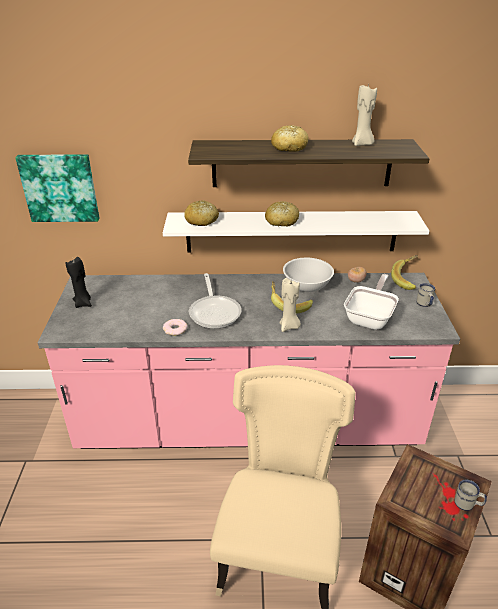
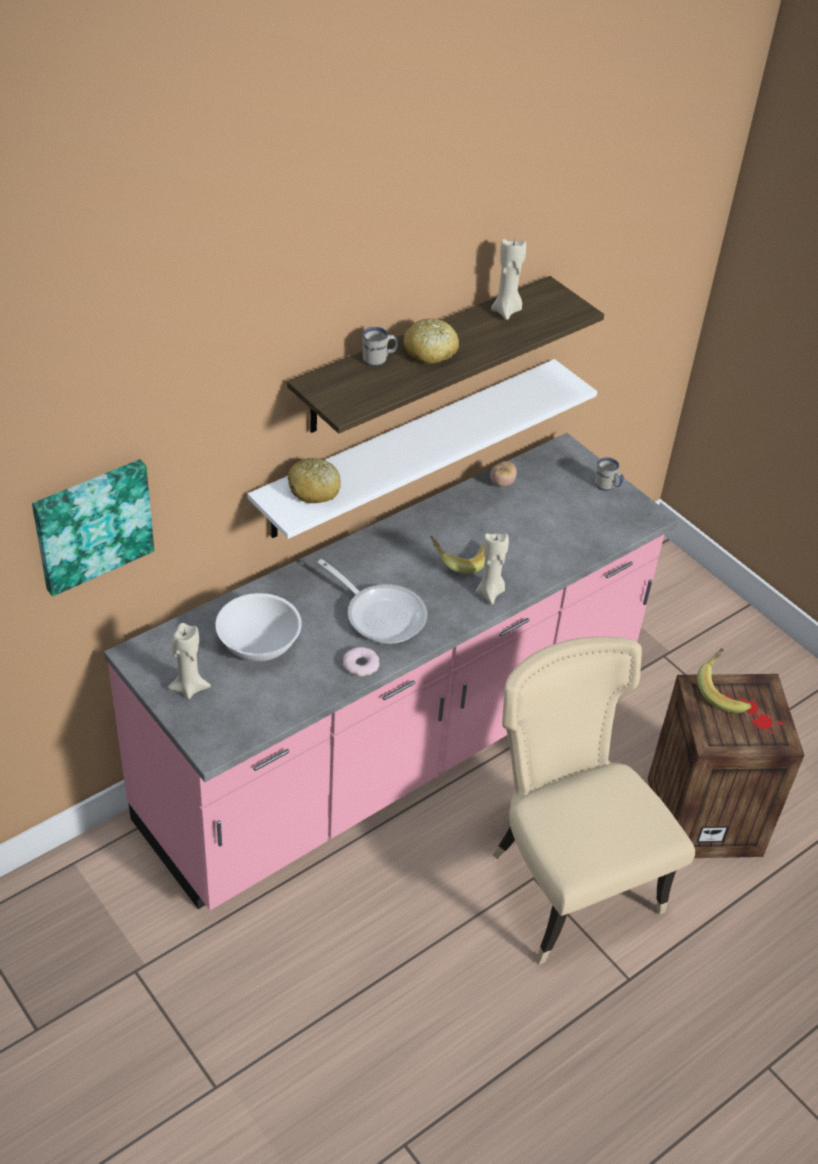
camera: 40 degrees left, 10 degrees up
(83, 303) = (189, 687): black candle -> beige candle
(281, 221) = (417, 446): bread -> none
(306, 285) = (450, 518): white bowl -> white bowl (258, 644)
(370, 317) = (566, 535): frying pan -> none
(407, 280) = (559, 454): banana -> banana (723, 691)
(467, 504) = (774, 710): white mug -> white mug (379, 359)

